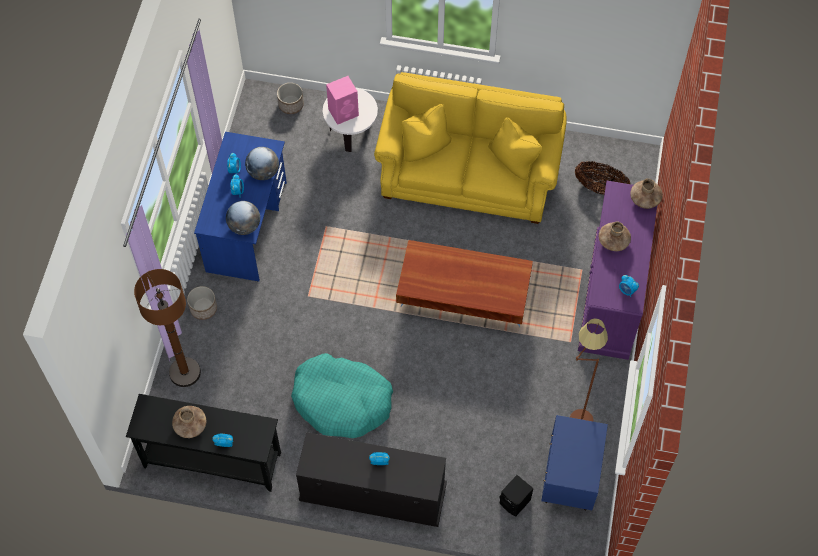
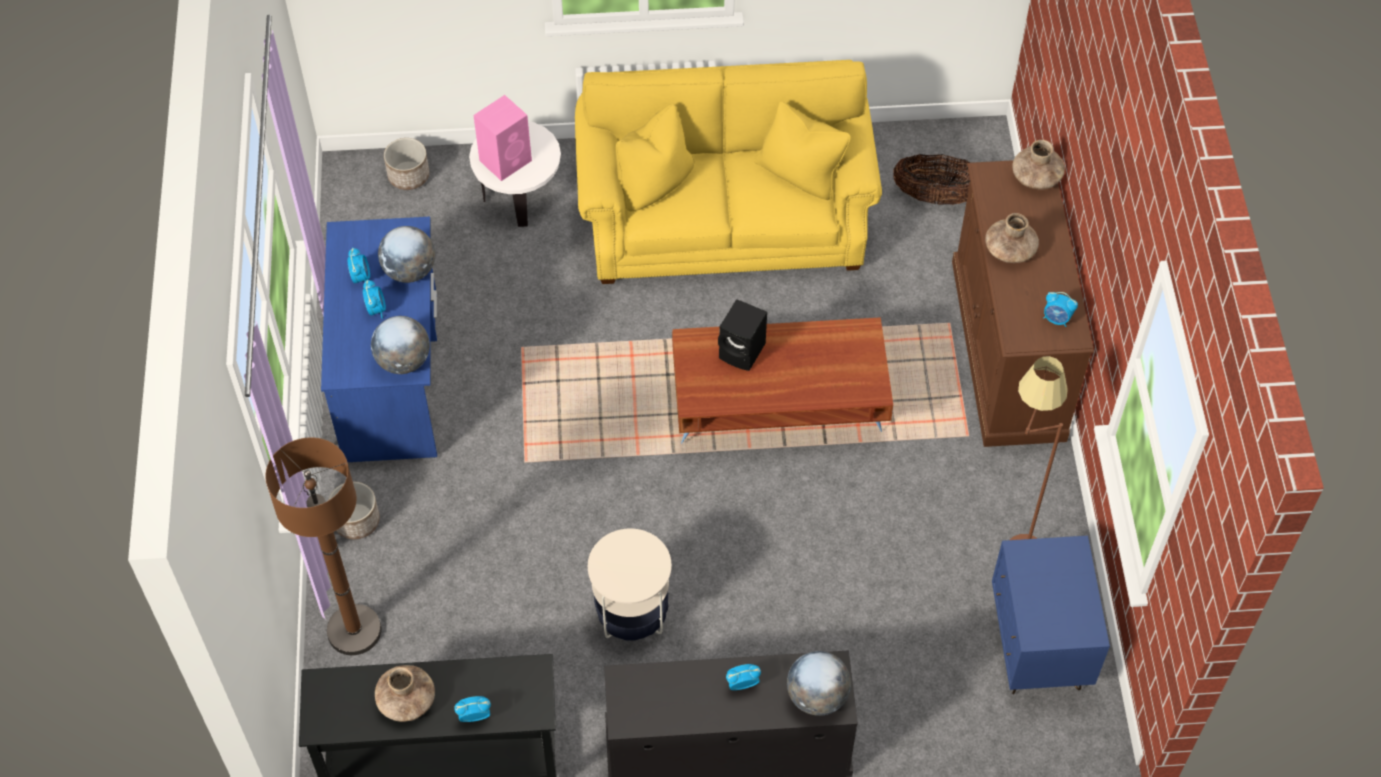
camera: 15 degrees left, 5 degrees down
(342, 401) = (631, 614): turquoise dog bed -> beige side table
(419, 480) = (817, 697): none -> globe
(515, 502) = (964, 706): black speaker -> black speaker (743, 352)
(611, 295) = (1007, 350): purple cabinet -> brown cabinet

